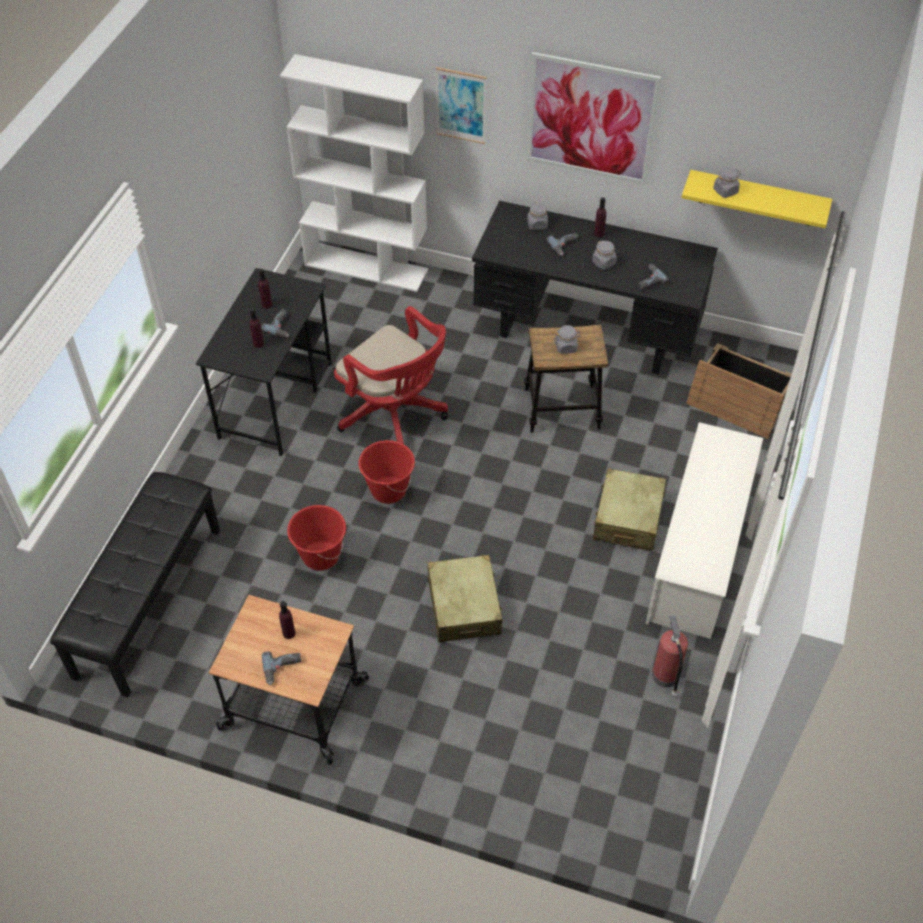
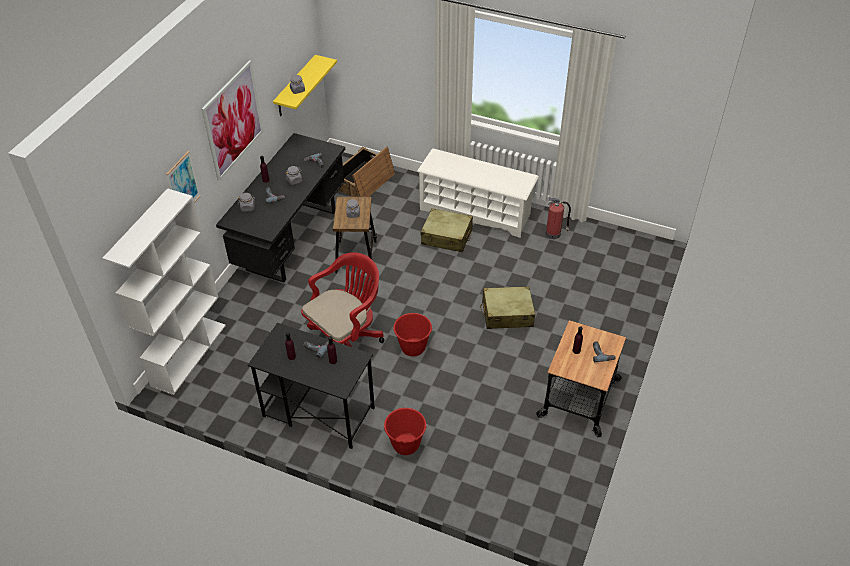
camera: 85 degrees left, 5 degrees down
(147, 601) = (498, 486): black bench -> none
(320, 556) = (465, 385): red bucket -> red bucket (406, 444)

